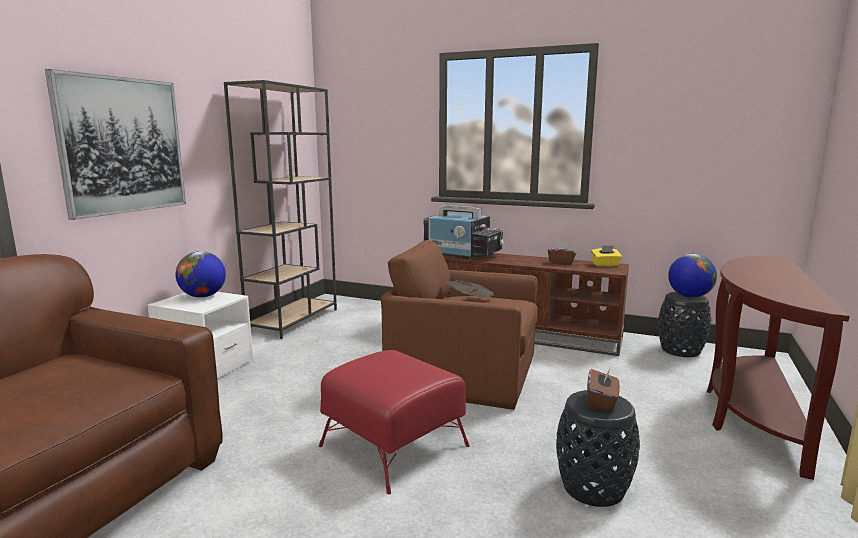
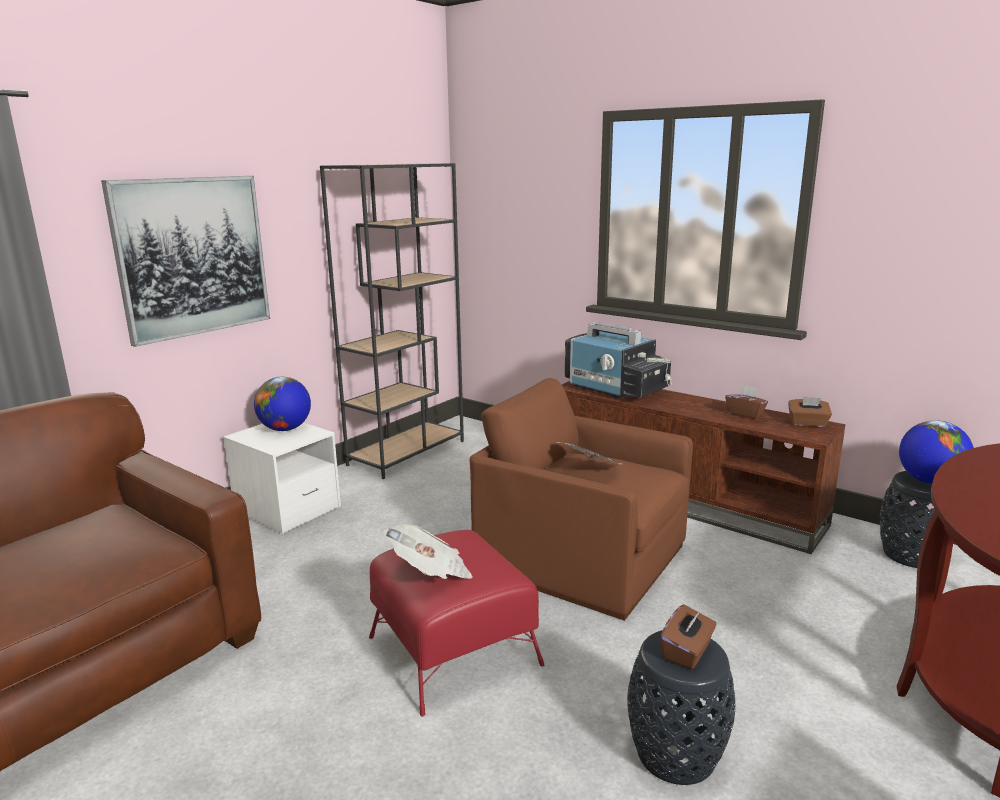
camera: 15 degrees right, 5 degrees up
(381, 376) = (430, 572): none -> newspaper
(605, 265) = (807, 423): yellow tissue box -> brown tissue box

